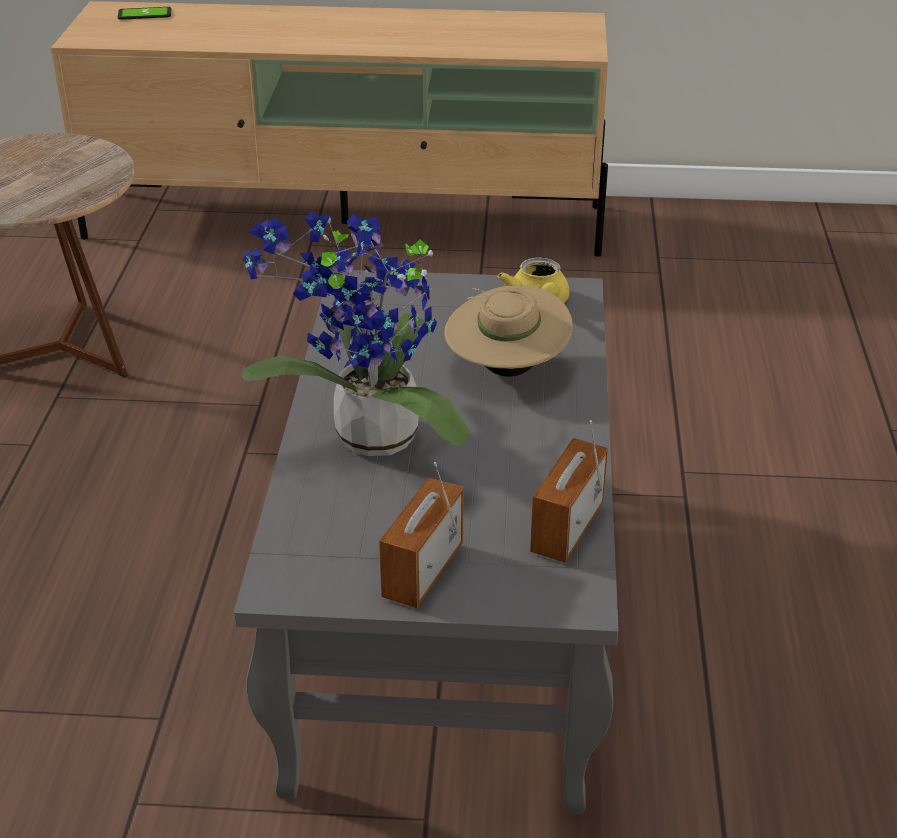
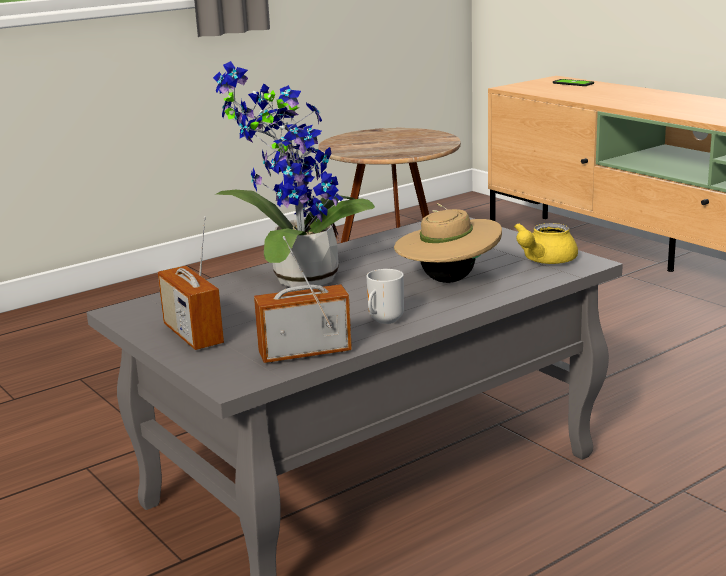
camera: 50 degrees right, 15 degrees down
(422, 571) = (193, 335): radio -> radio turned 105 degrees counterclockwise
(553, 451) = (383, 321): none -> mug

